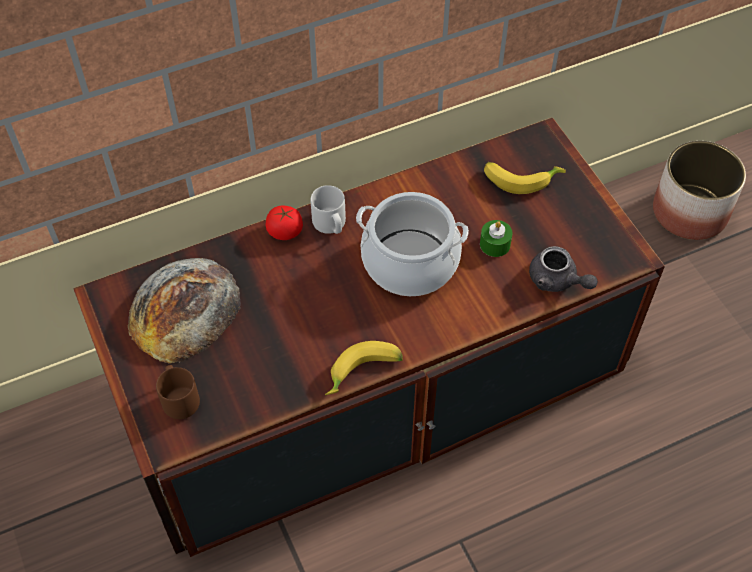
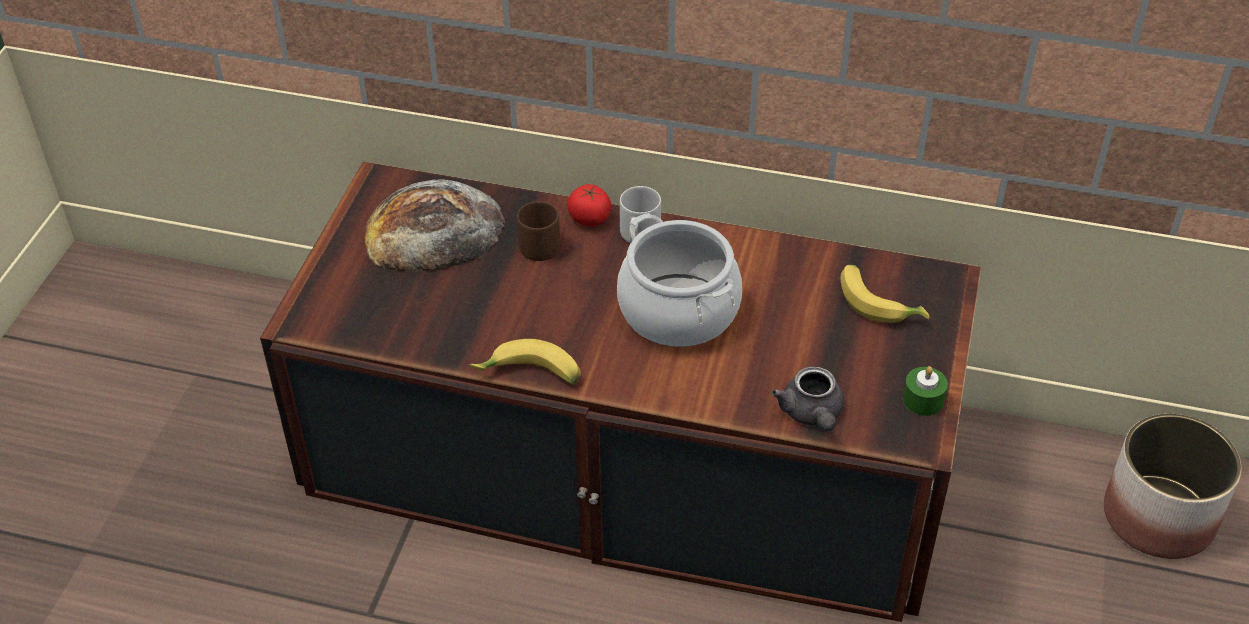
camera: 40 degrees right, 10 degrees down
(179, 399) = (353, 297): brown mug -> brown mug (541, 244)
(495, 244) = (783, 344): green candle -> green candle (923, 400)

